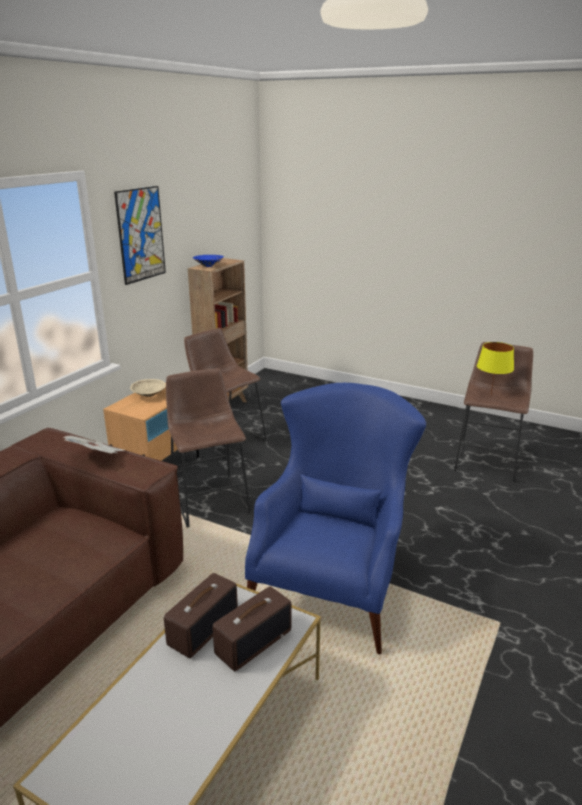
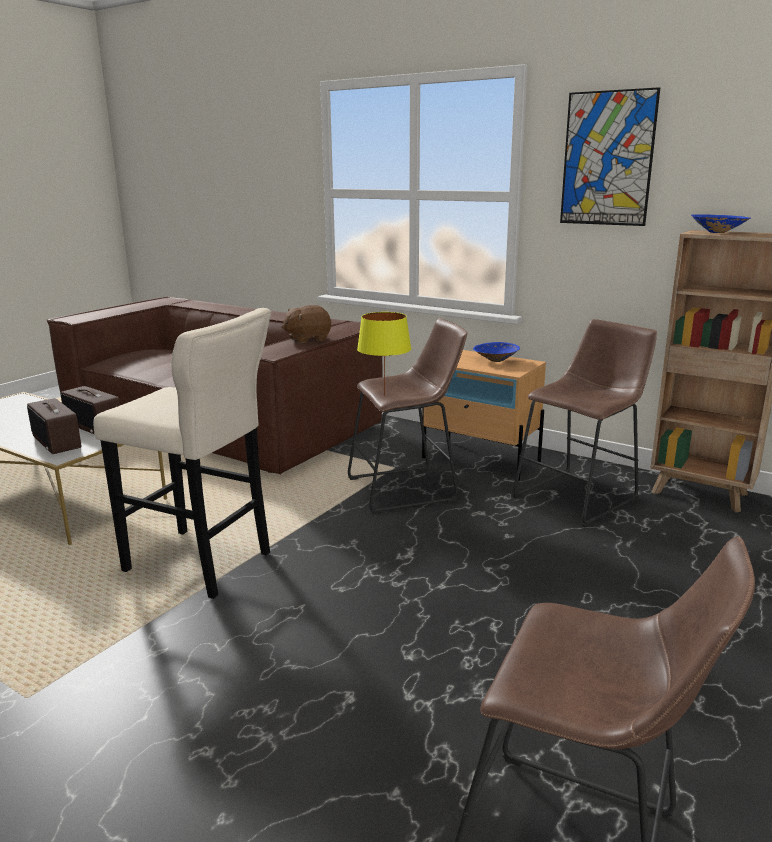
camera: 95 degrees right, 5 degrees down
(96, 458) = (307, 339): newspaper -> brown plush toy
(149, 395) = (495, 360): beige bowl -> blue bowl
(333, 582) = (203, 564): blue armchair -> beige stool
(491, 396) = (585, 658): yellow table lamp -> yellow table lamp (384, 396)

